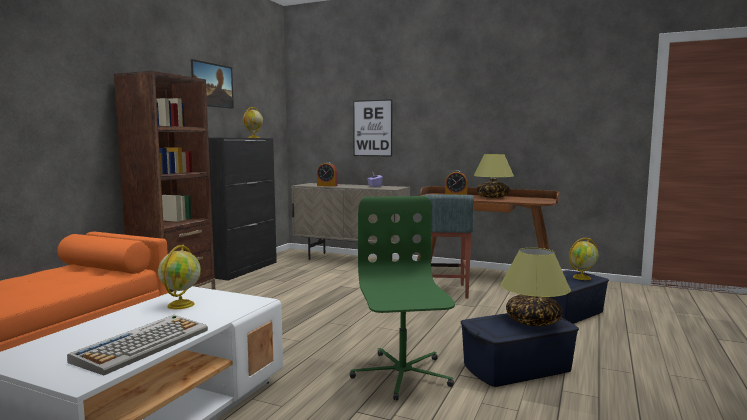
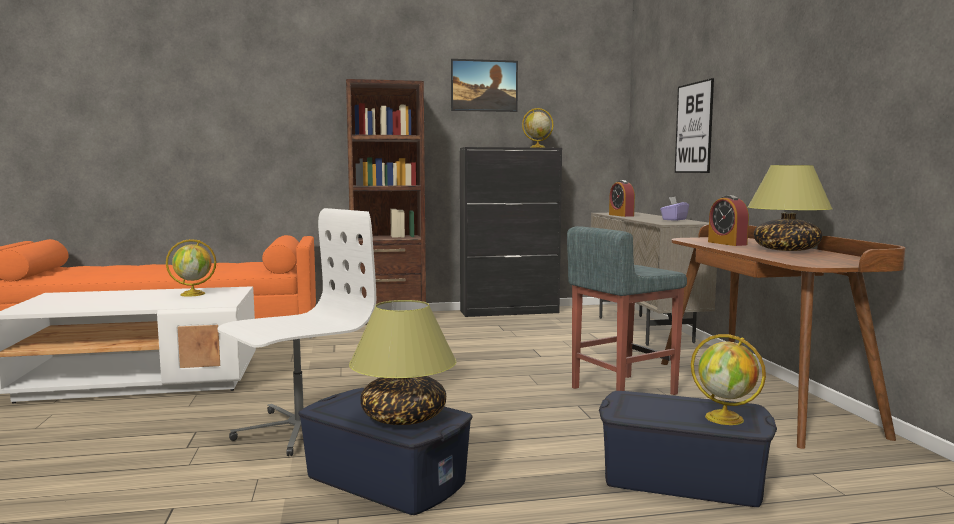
camera: 55 degrees right, 0 degrees up
(143, 344) = (90, 305): keyboard -> none
(401, 375) = (298, 429): green office chair -> white office chair

